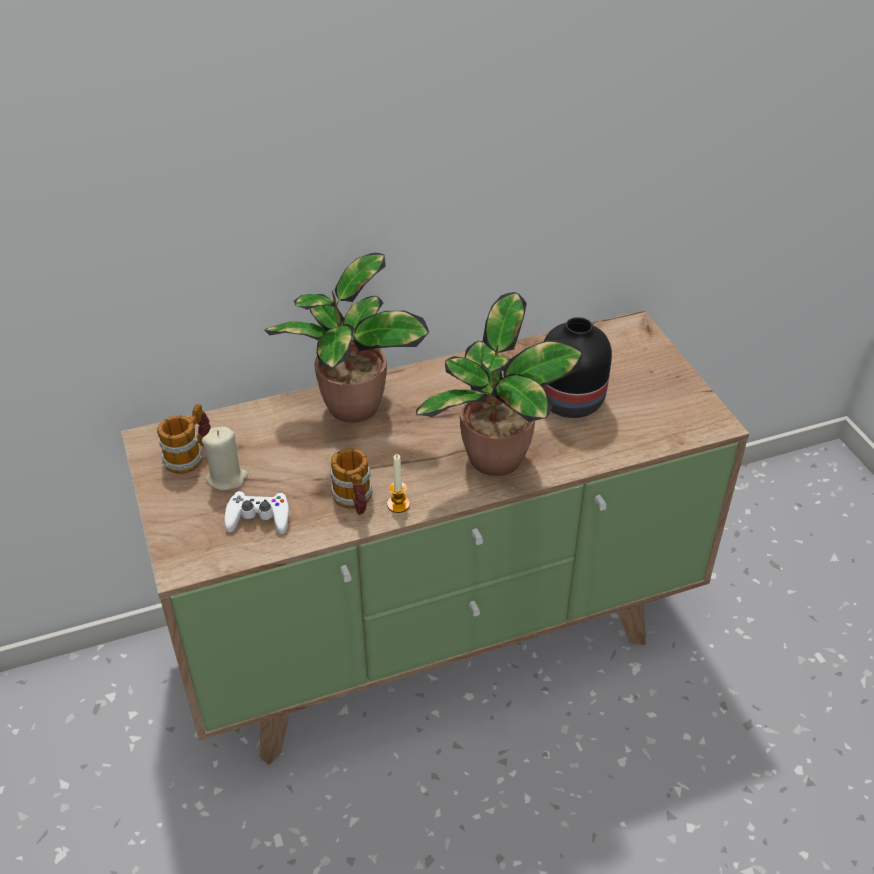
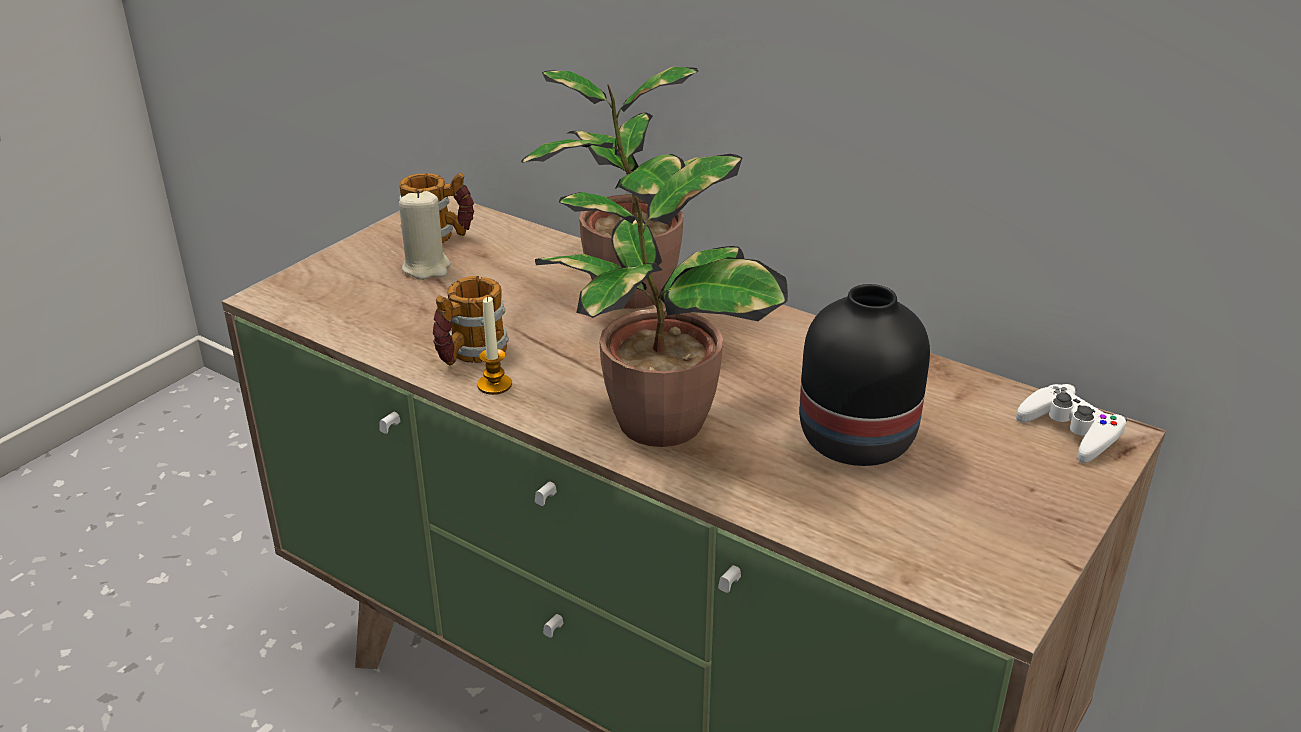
camera: 55 degrees right, 10 degrees down
(258, 517) = (383, 308): white game controller -> white game controller (1070, 431)

